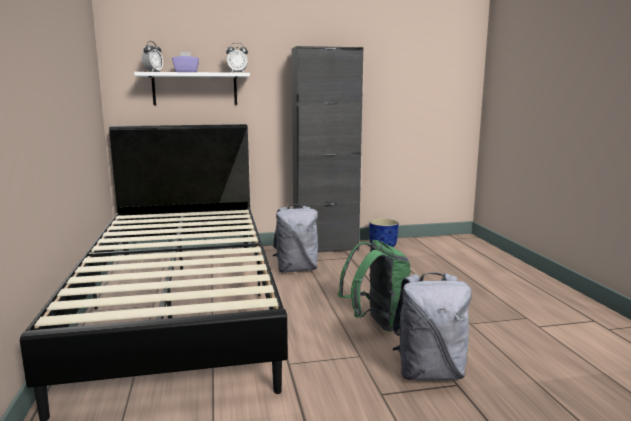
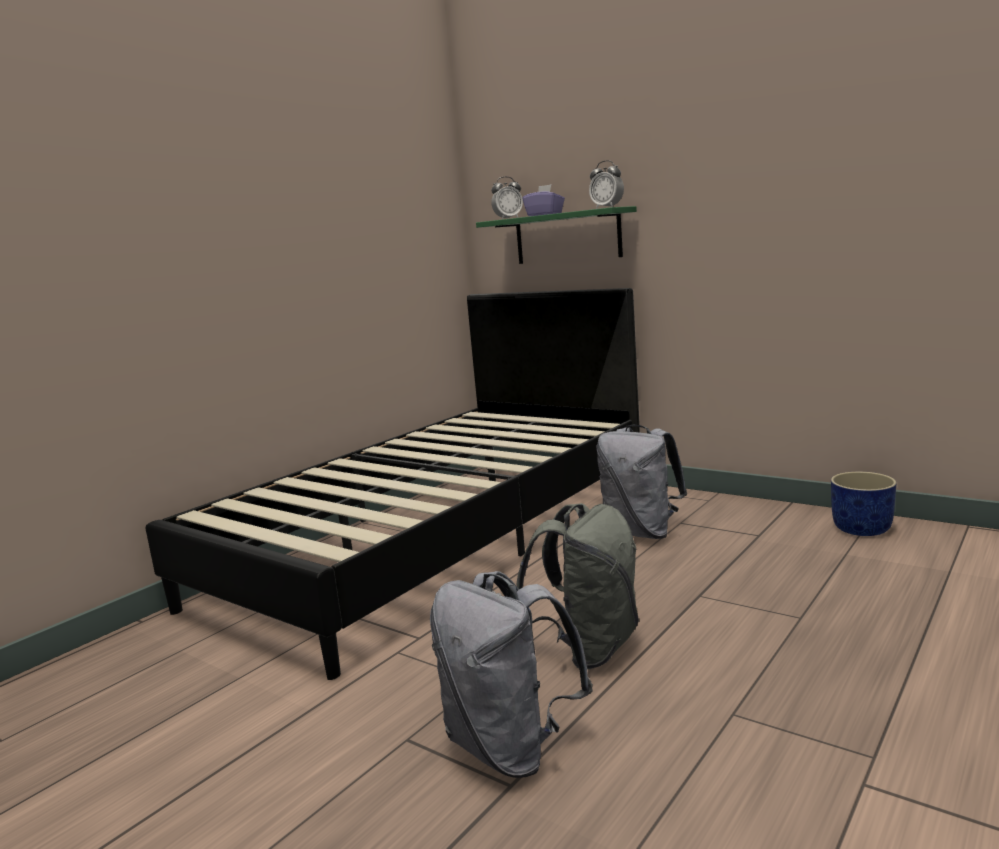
camera: 50 degrees right, 0 degrees up
(195, 89) = (567, 237): white shelf -> green shelf
(325, 248) = (750, 509): black cabinet -> none
(376, 323) = (587, 649): green backpack -> grey backpack

